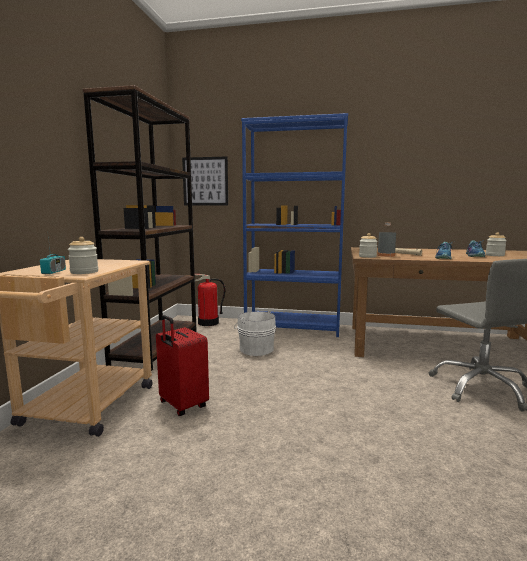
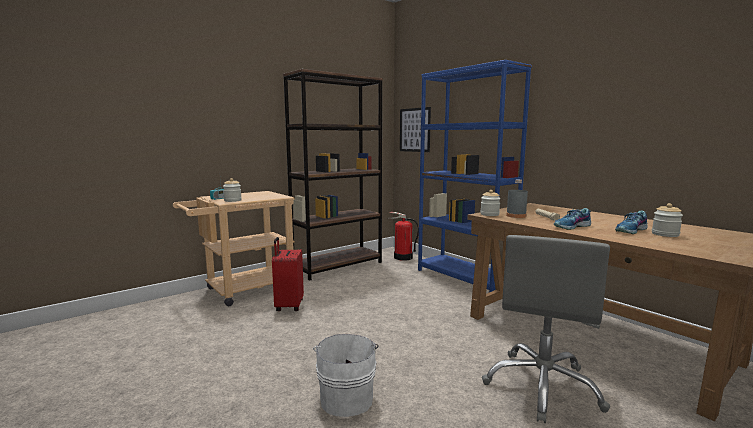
camera: 40 degrees right, 0 degrees up
(255, 349) = (399, 286): white bucket -> white bucket (347, 397)

